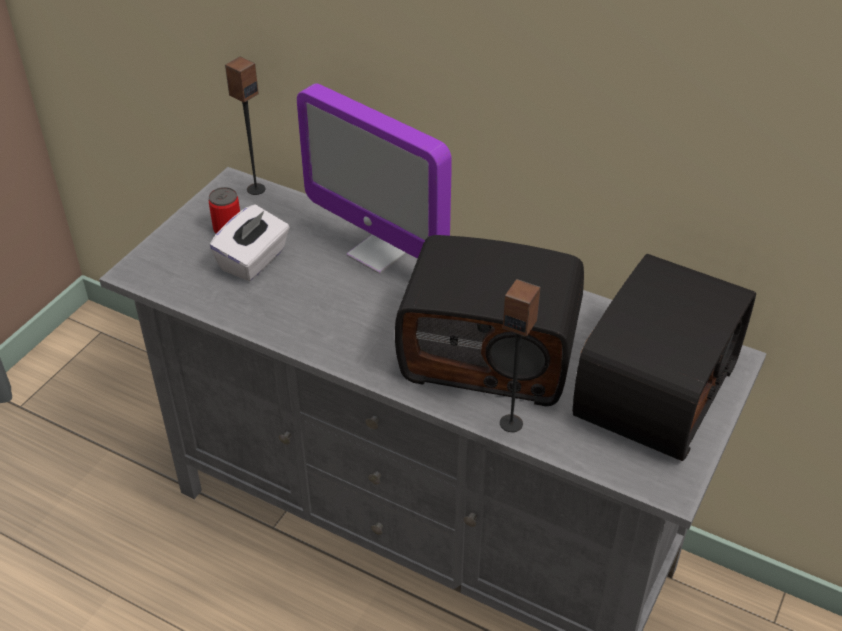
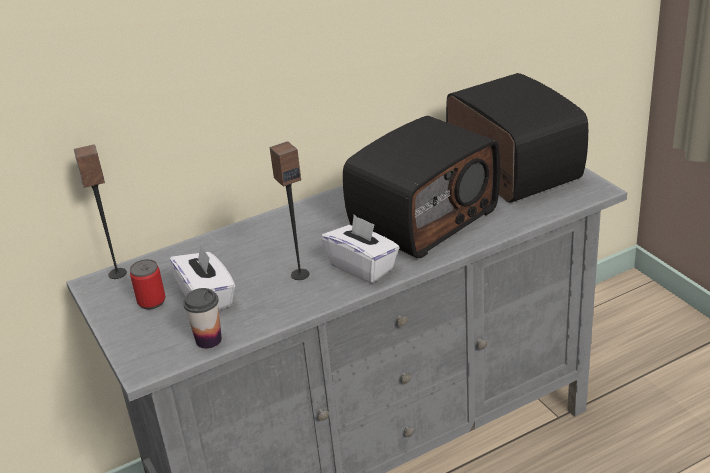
camera: 55 degrees left, 10 degrees down
(193, 292) = (208, 340): none -> cup
(368, 344) = (362, 267): none -> white tissue box
(379, 253) = (268, 234): monitor -> none
(511, 423) = (495, 229): speaker -> speaker (300, 274)

